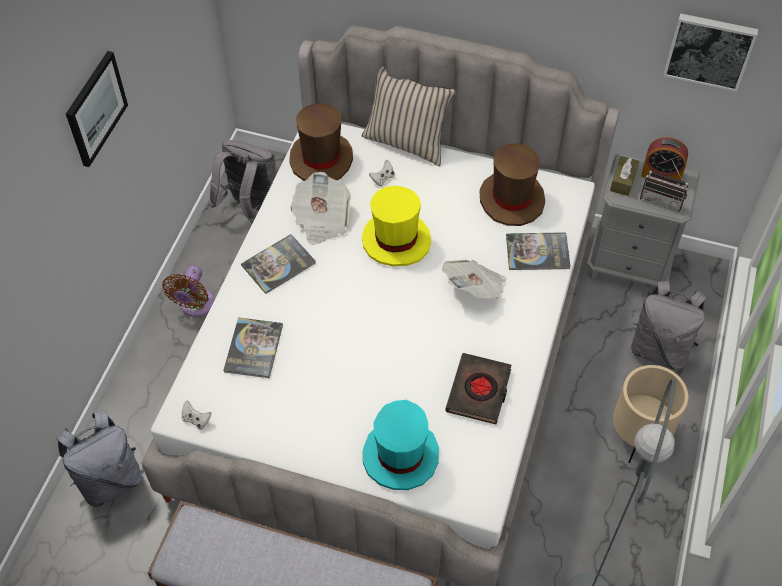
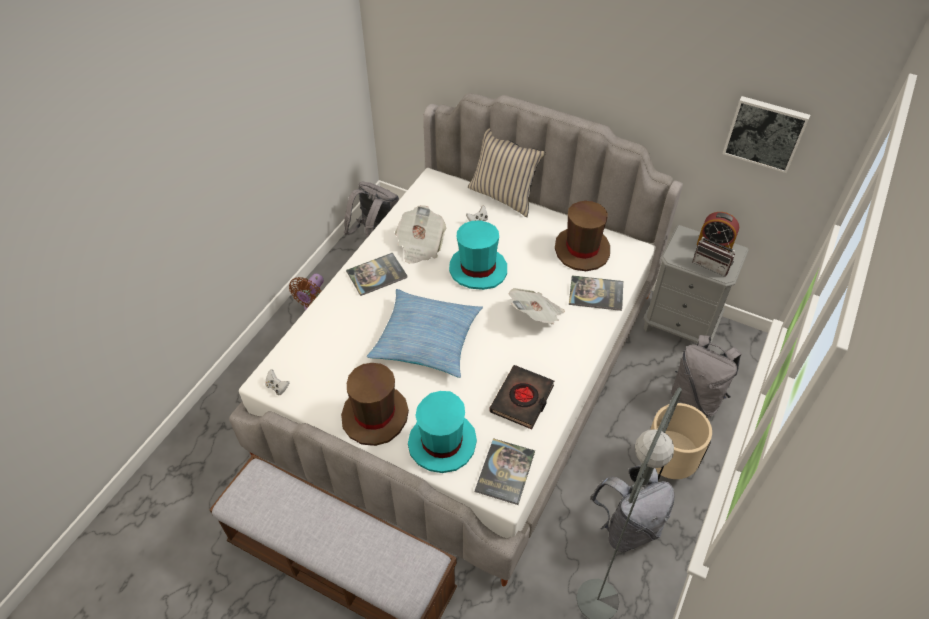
camera: 10 degrees right, 5 degrees down
(95, 108) = (236, 117): picture -> none
(110, 479) = (213, 433): grey backpack -> grey backpack (627, 527)
(253, 348) = (339, 337): book -> book (505, 471)
(321, 159) = (431, 200): brown hat -> brown hat (375, 415)
(355, 336) = (426, 339): none -> pillow
(396, 240) = (478, 269): yellow hat -> turquoise hat
(623, 181) = (680, 246): brown tissue box -> none

